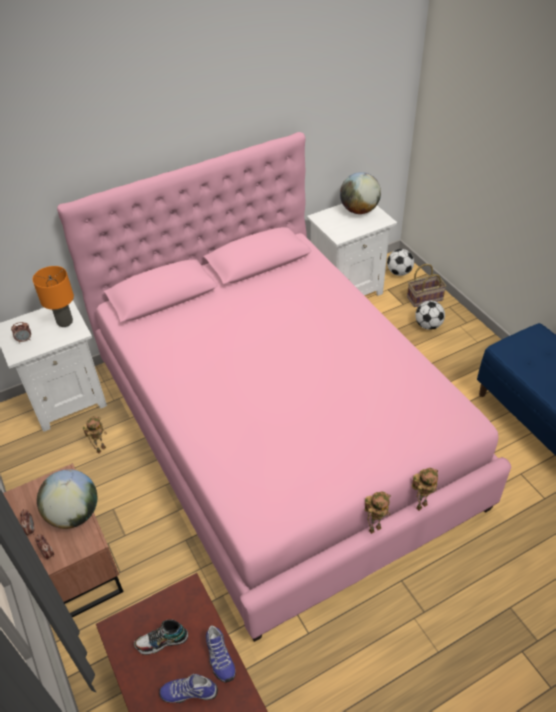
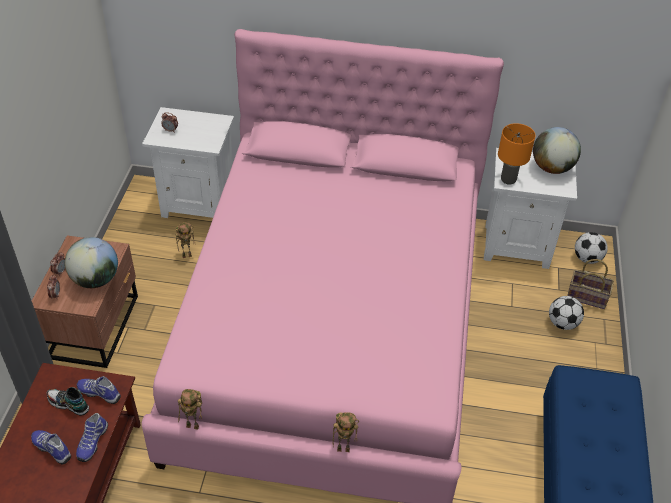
camera: 35 degrees right, 0 degrees up
(64, 323) = (209, 133): orange table lamp -> orange table lamp (507, 180)
(180, 609) = (100, 392): none -> shoe
(375, 528) = (289, 438): toy robot -> toy robot (194, 425)

